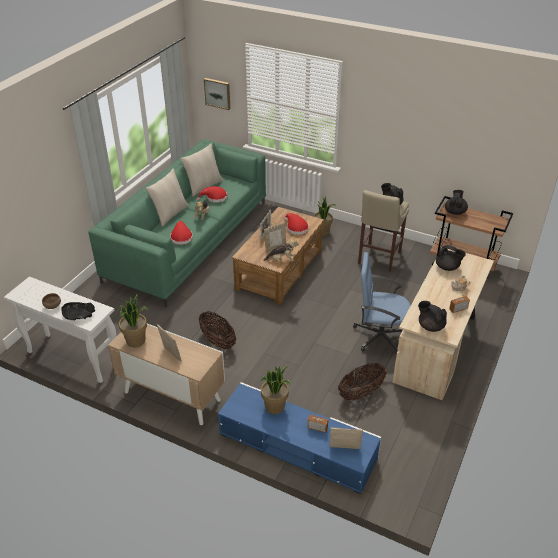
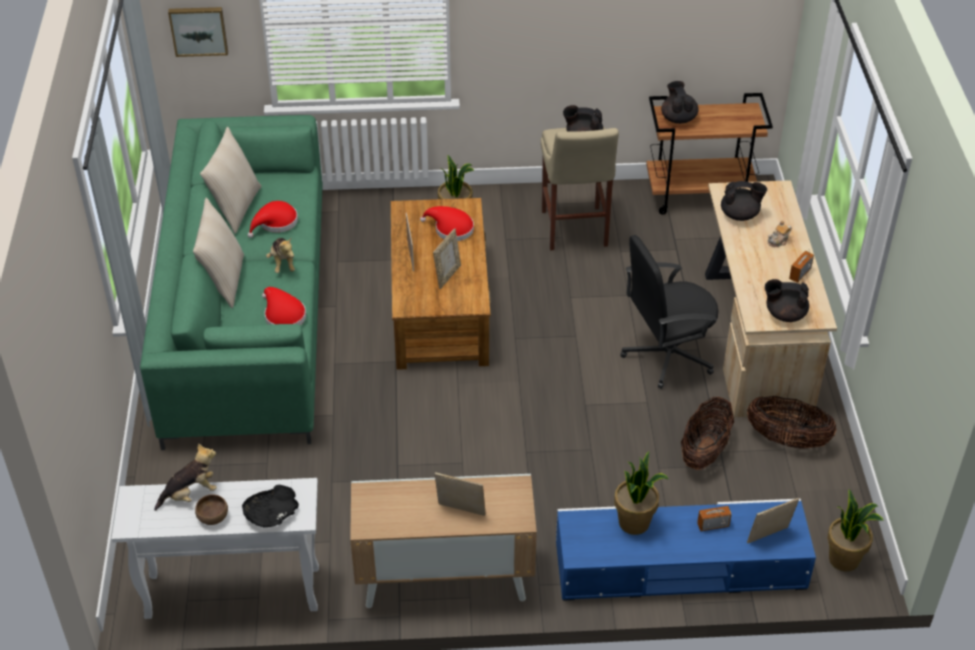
camera: 30 degrees left, 5 degrees up
(136, 341) = (389, 514): potted plant -> potted plant (844, 559)
(218, 341) = (442, 464): basket -> basket (787, 439)
(282, 260) = (474, 292): plush toy -> plush toy (190, 494)
(379, 336) = (666, 355): blue office chair -> black office chair

